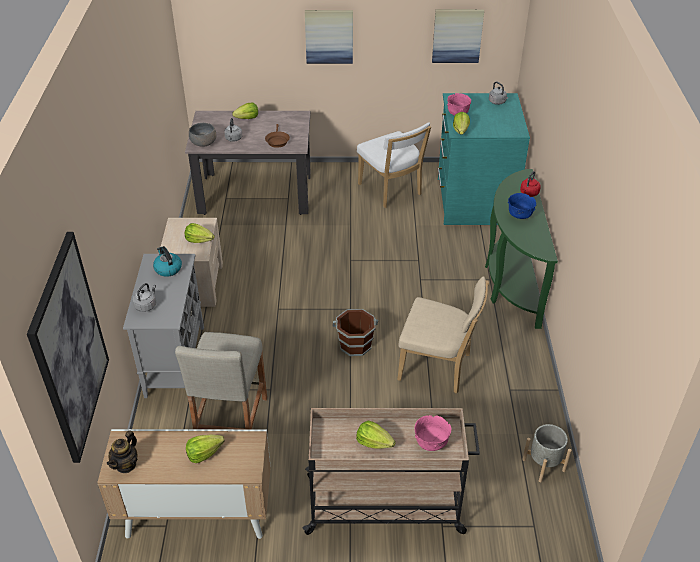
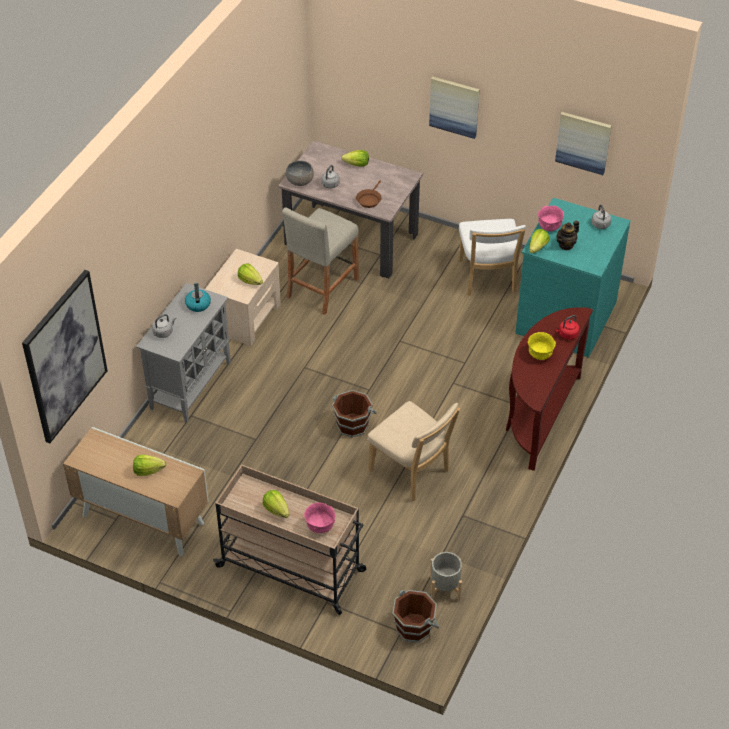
camera: 25 degrees right, 5 degrees up
(126, 464) = (89, 458): teapot -> teapot (566, 245)
(231, 423) = (208, 456): beige stool -> beige stool (322, 288)
(511, 283) = (539, 416): green console table -> brown console table
(519, 216) = (540, 355): blue bowl -> yellow bowl
(543, 515) = (414, 627): none -> brown bucket

